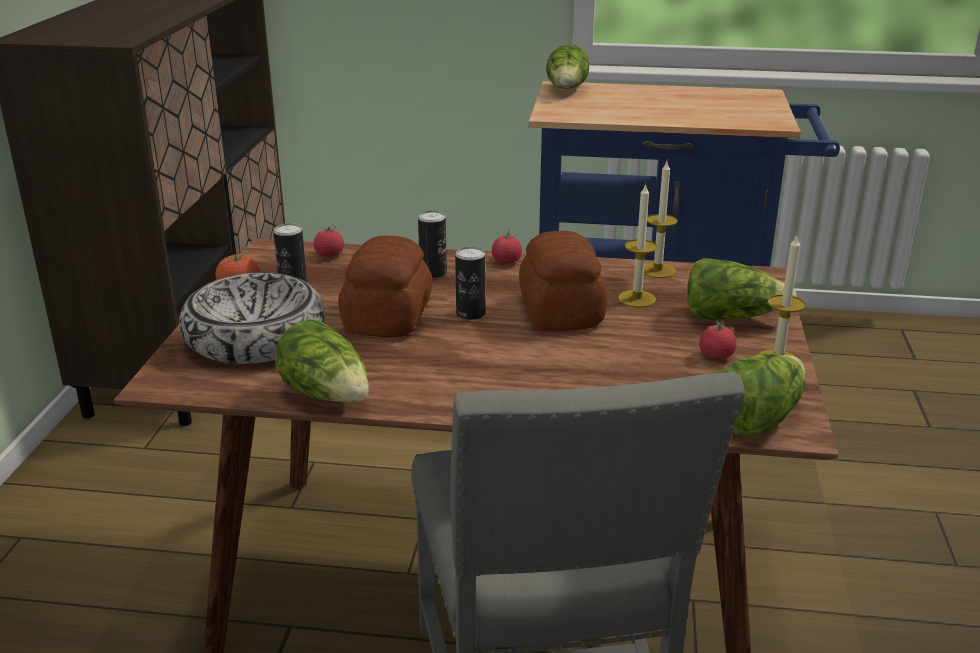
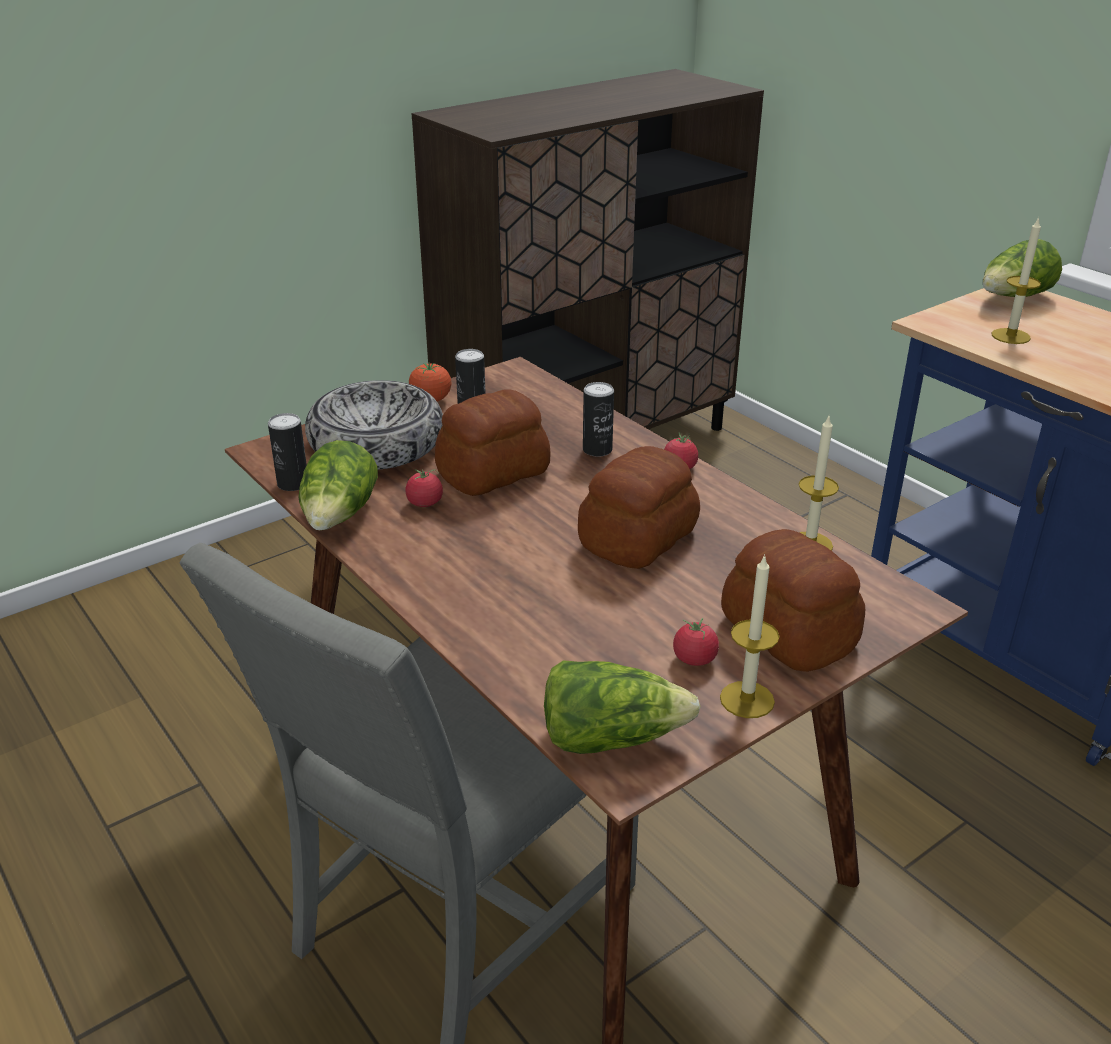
camera: 45 degrees right, 5 degrees up
(329, 255) = (548, 396): tomato -> tomato (425, 503)
(470, 314) = (558, 502): can -> can (293, 484)
(637, 299) = (730, 563): candle -> candle (1010, 336)
(731, 317) = (789, 631): lettuce -> bread

